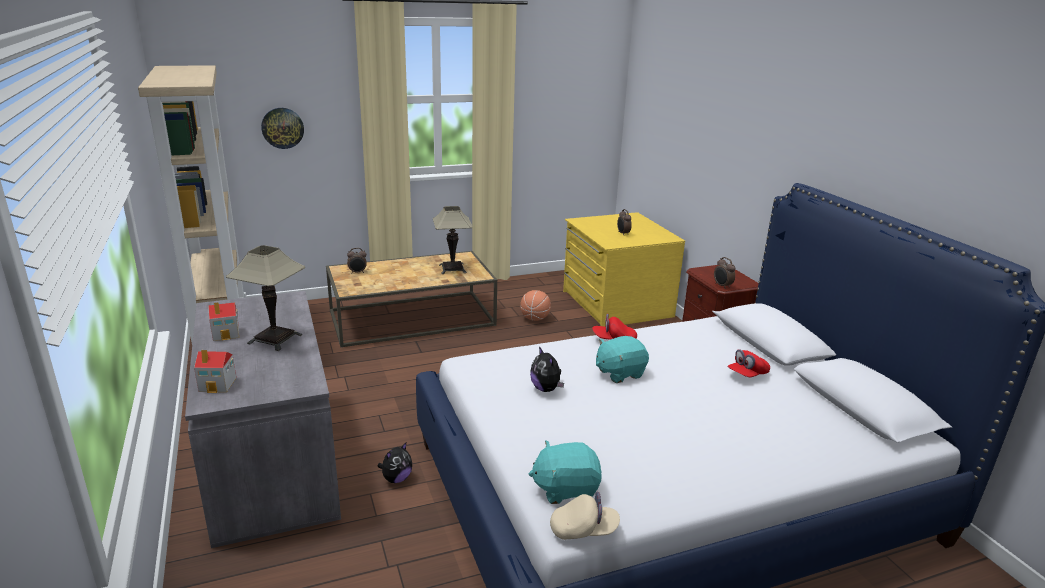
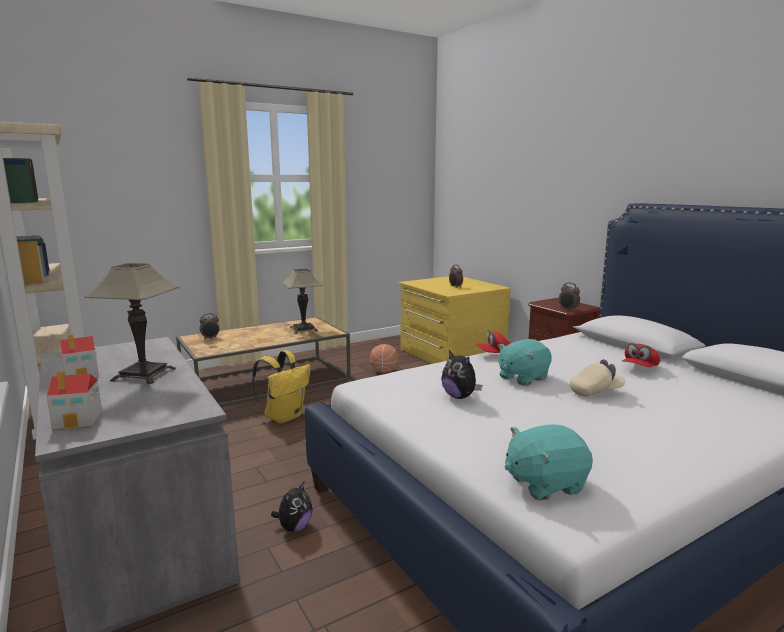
camera: 10 degrees left, 10 degrees down
(282, 128) = (128, 202): wall clock -> none
(418, 363) = (284, 417): none -> yellow backpack
(583, 530) = (597, 524): beige cap -> beige cap (596, 392)

